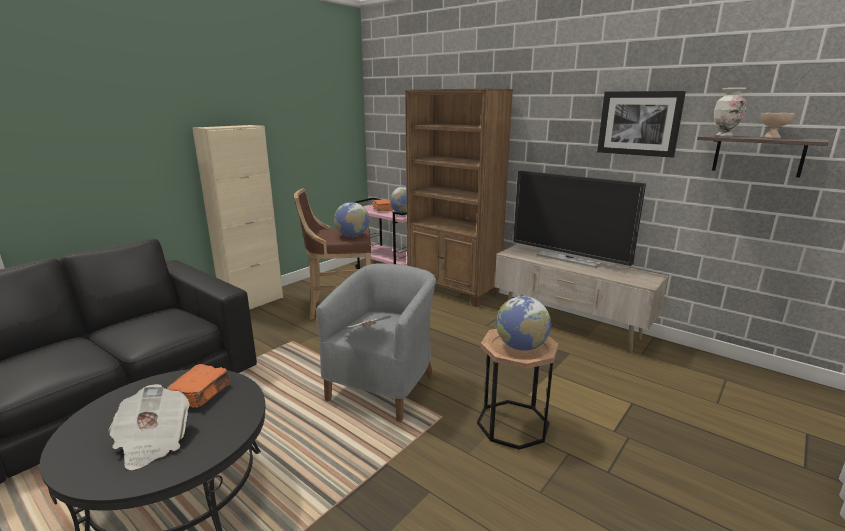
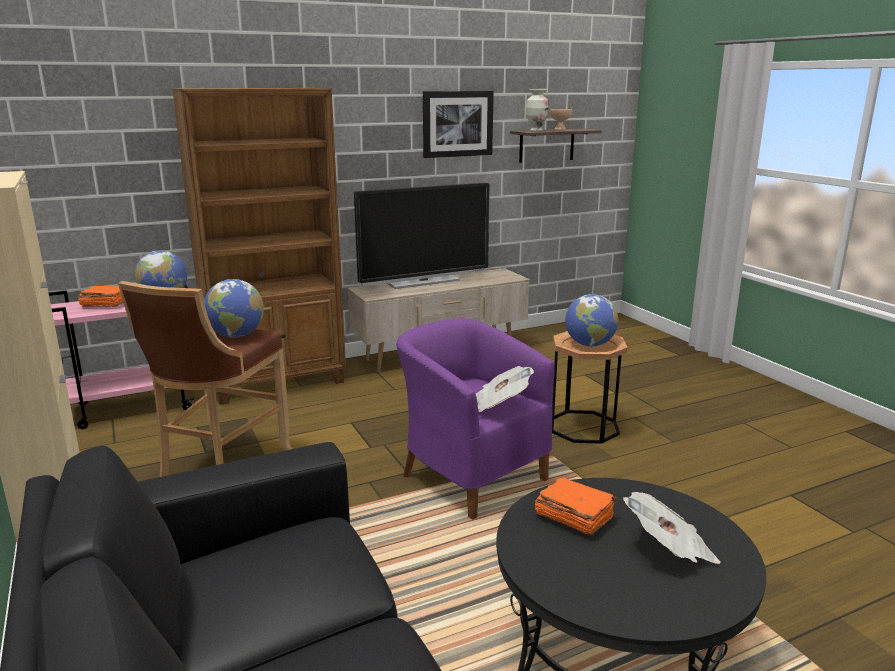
camera: 65 degrees left, 0 degrees up
(384, 385) = (470, 475): grey armchair -> purple armchair

